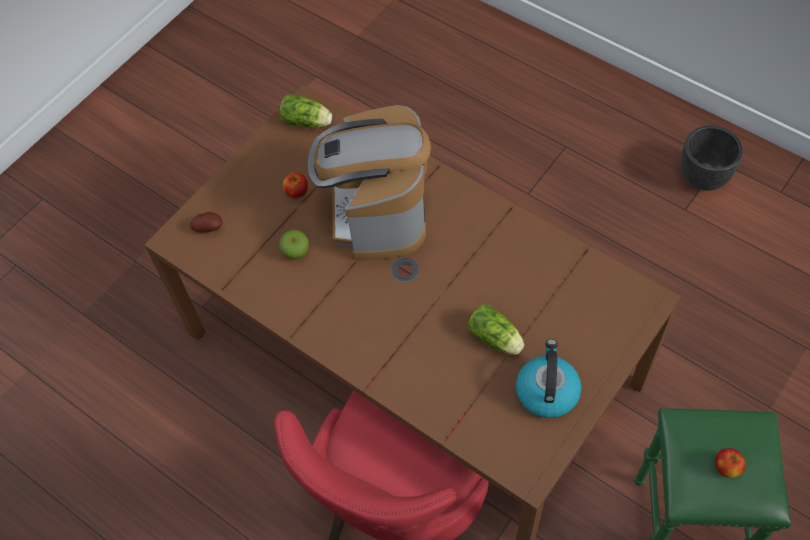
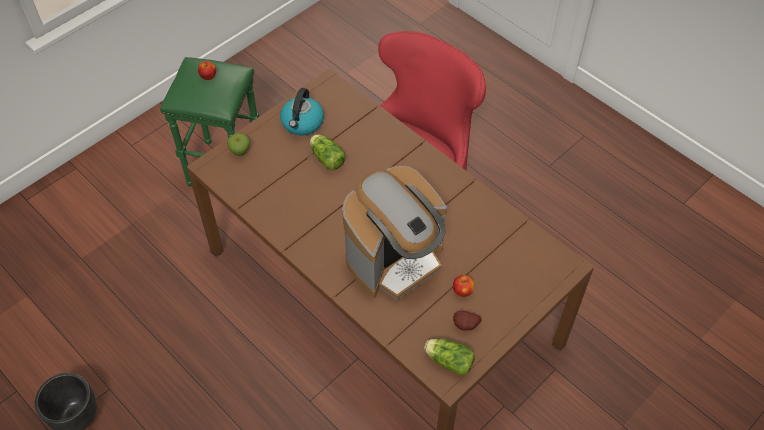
camera: 175 degrees left, 5 degrees down
(209, 227) = (539, 272): potato -> potato (466, 326)
(296, 253) = (466, 239): apple -> apple (240, 151)
(378, 214) = (395, 260): coffee machine -> coffee machine turned 45 degrees clockwise

